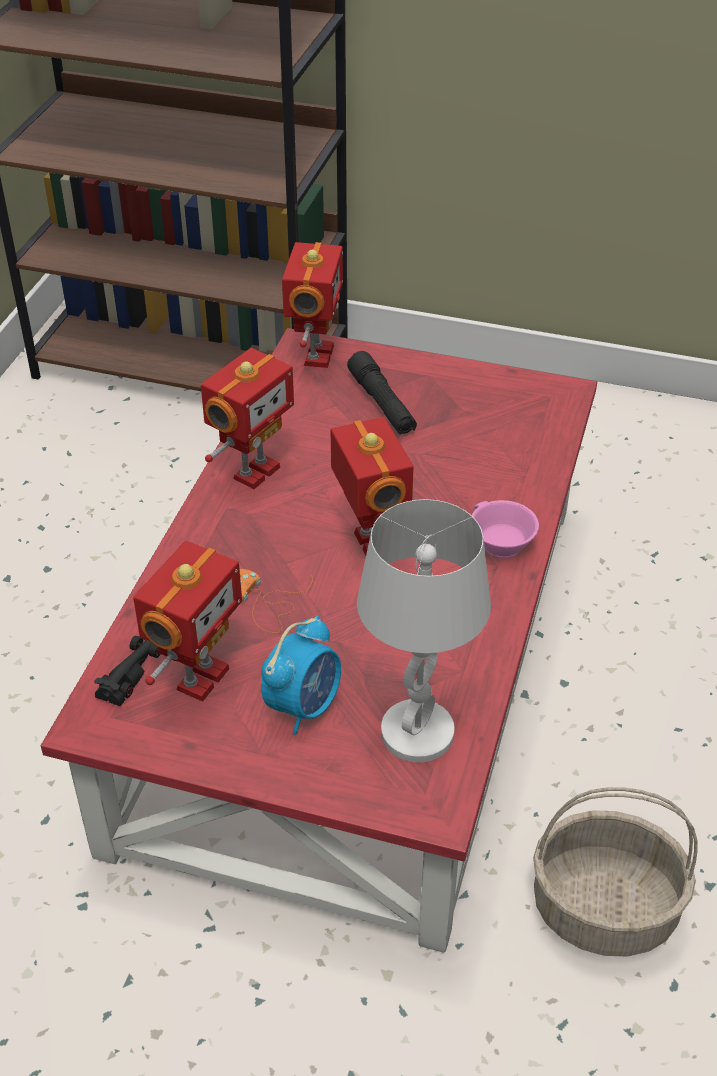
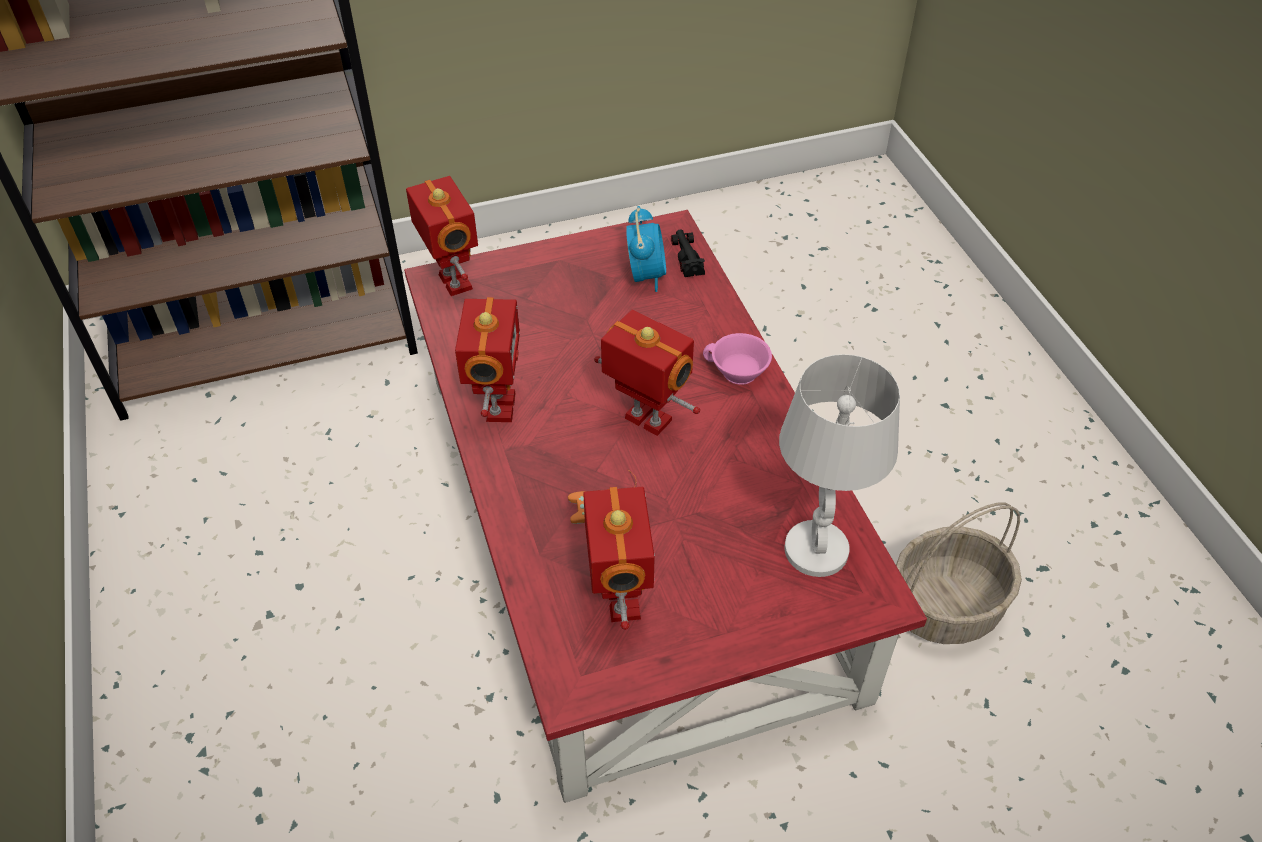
camera: 35 degrees left, 5 degrees up
(132, 671) = (561, 627): black toy car -> black toy car (687, 255)
(304, 706) = (719, 577): alarm clock -> alarm clock (646, 275)
(382, 404) = (546, 300): black flashlight -> none

